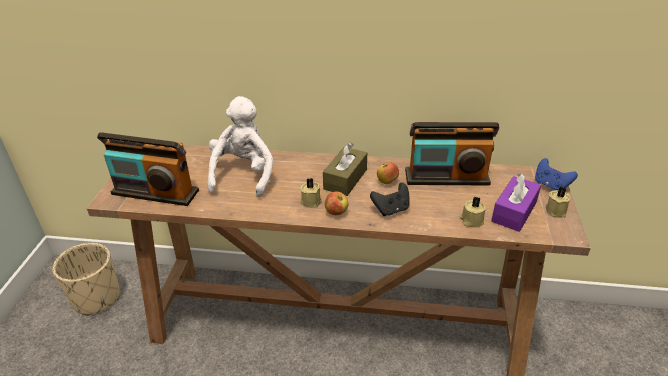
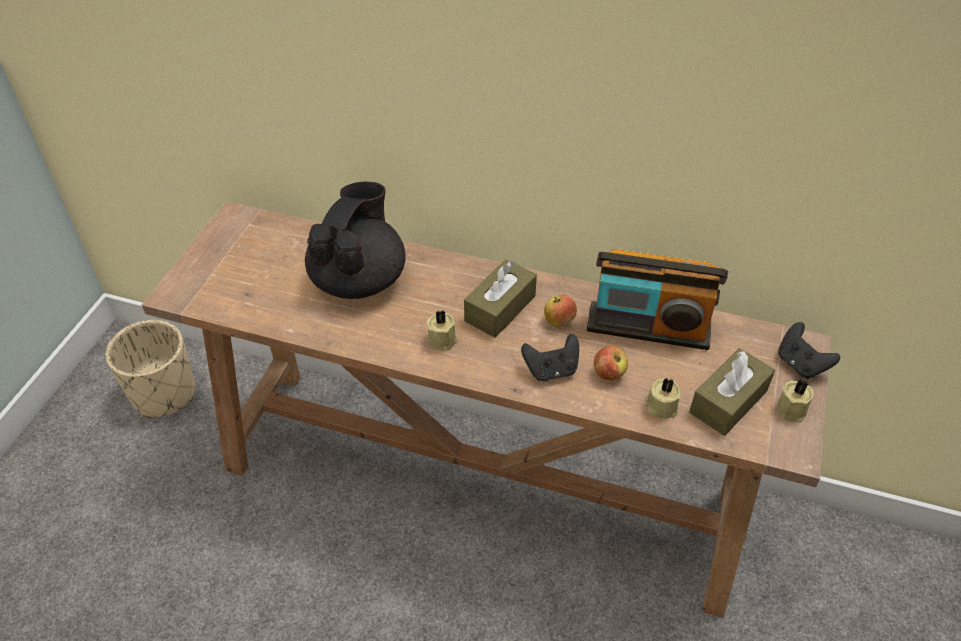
camera: 10 degrees right, 10 degrees up
(155, 192) = (234, 293): radio -> none
(243, 174) = (359, 279): white plush toy -> black teapot
(336, 212) = (473, 362): apple -> apple (609, 373)
(514, 212) = (728, 401): purple tissue box -> brown tissue box
(550, 185) = (800, 364): blue game controller -> black game controller

